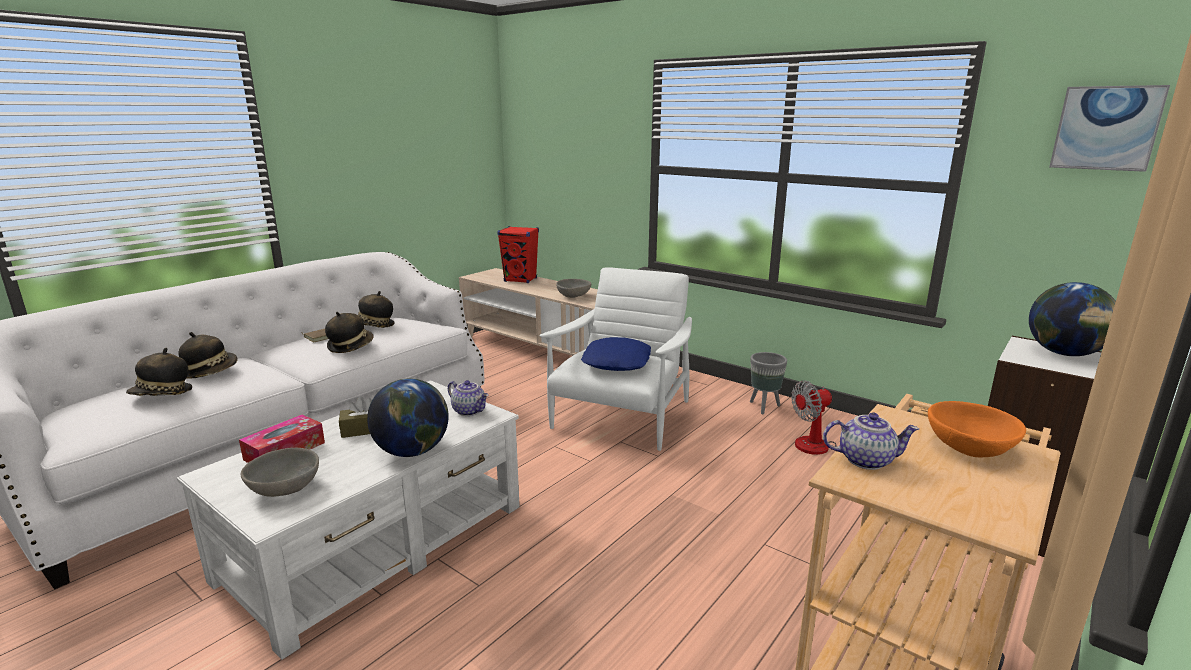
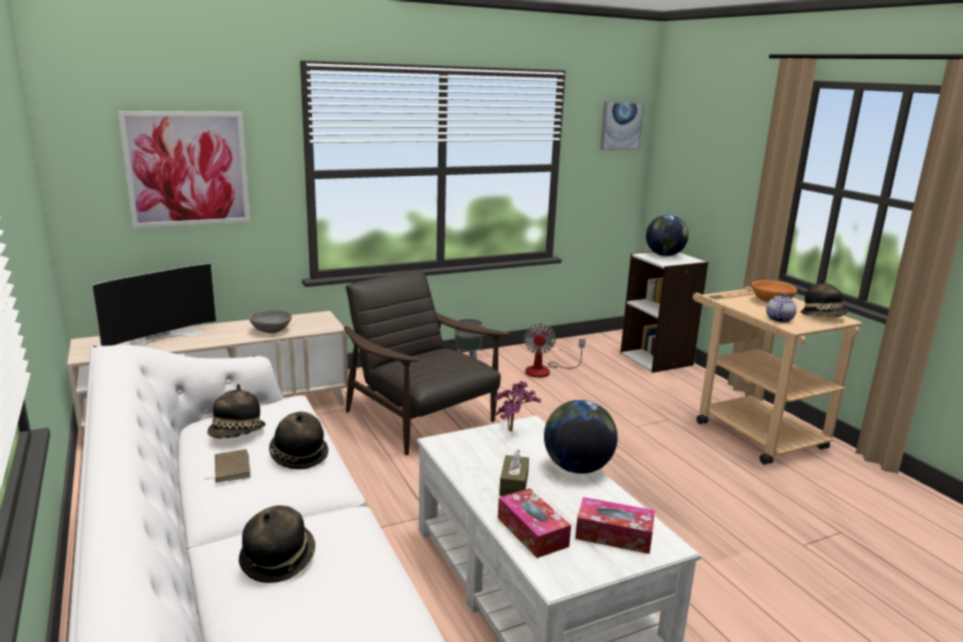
camera: 65 degrees left, 0 degrees up
(162, 395) = (333, 600): hat -> hat (823, 317)
(285, 489) = (614, 535): grey bowl -> tissue box
(470, 411) = (514, 432): teapot -> potted plant
(520, 280) = (159, 338): red speaker -> television
(573, 156) = (187, 169): none -> picture
(617, 362) = (441, 363): blue pillow -> none
(621, 417) = (422, 418): white armchair -> brown armchair

